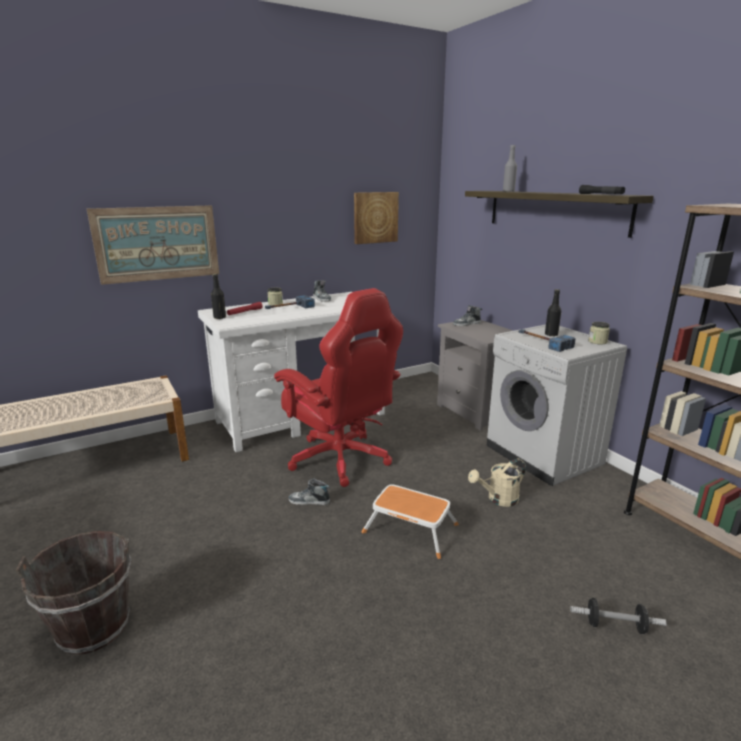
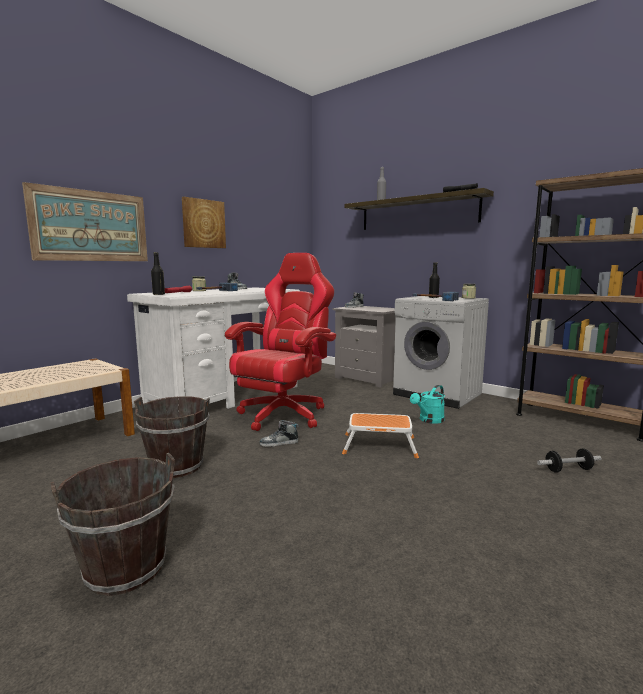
camera: 20 degrees left, 10 degrees down
(199, 513) = (177, 466): none -> brown bucket
(339, 458) = (282, 415): red office chair -> red office chair turned 90 degrees counterclockwise
(375, 217) = (270, 227): picture -> picture (203, 224)
(498, 499) = (429, 420): beige watering can -> turquoise watering can

